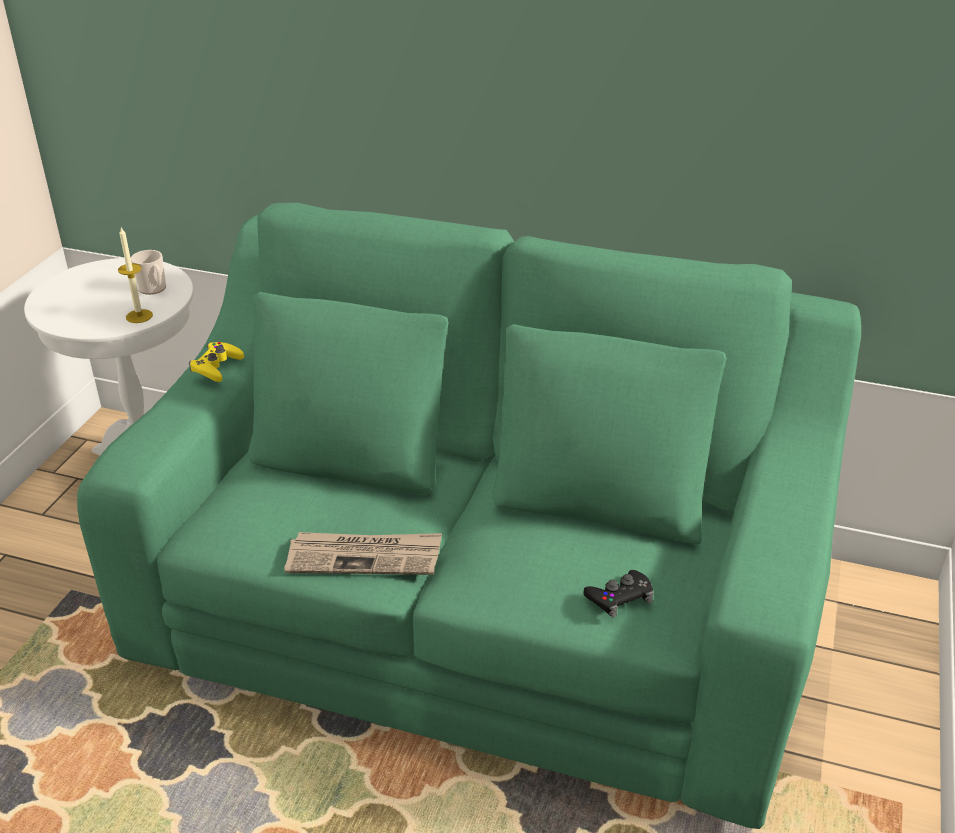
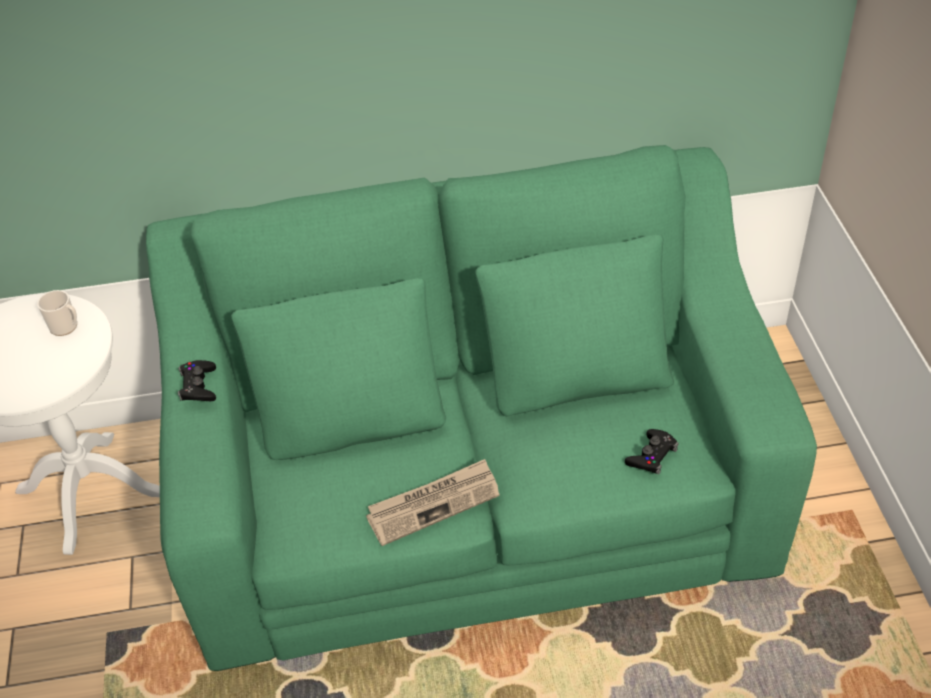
camera: 25 degrees left, 10 degrees up
(139, 316) = (78, 361): candle -> none
(216, 366) = (198, 386): yellow game controller -> black game controller

